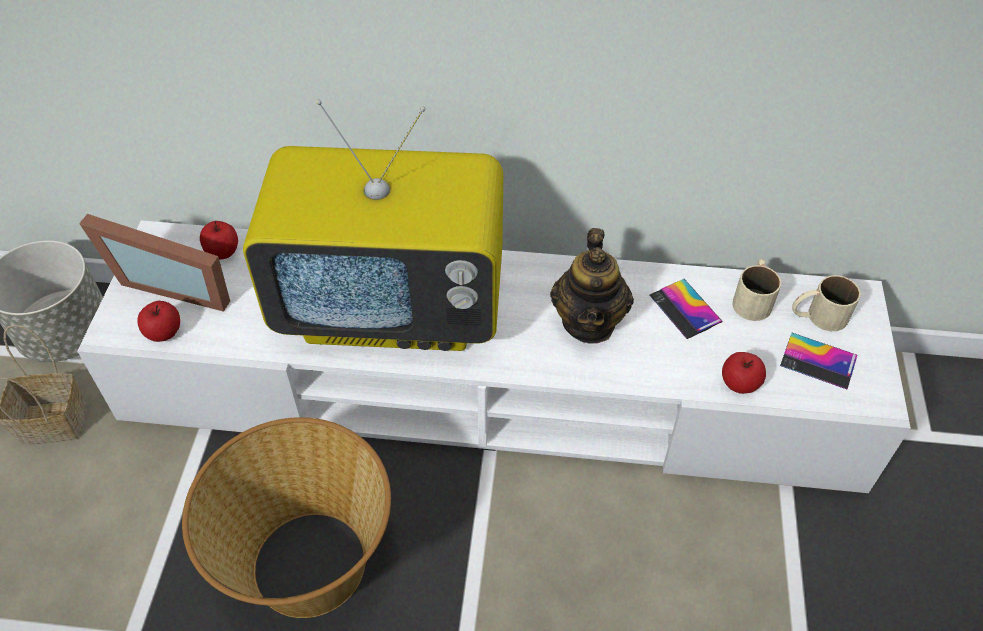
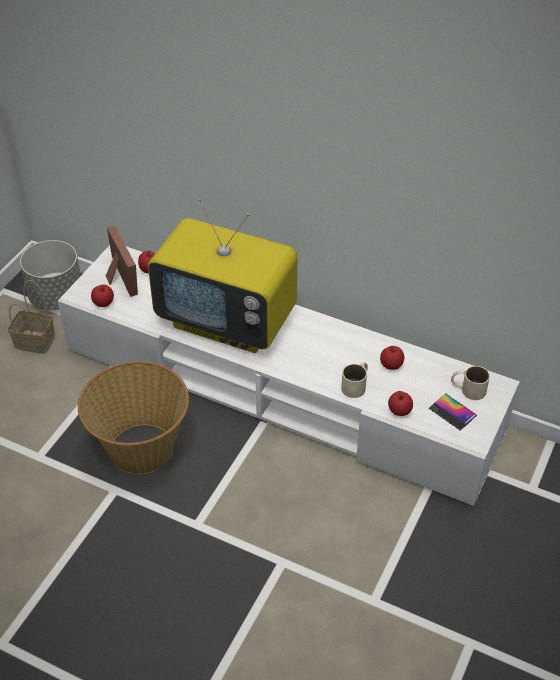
camera: 20 degrees right, 5 degrees down
(175, 282) = (118, 279): picture frame -> picture frame turned 150 degrees counterclockwise
(589, 322) = (332, 357): teapot -> none
(685, 309) = (391, 365): phone -> apple
(752, 298) = (434, 369): beige mug -> beige mug (356, 385)

